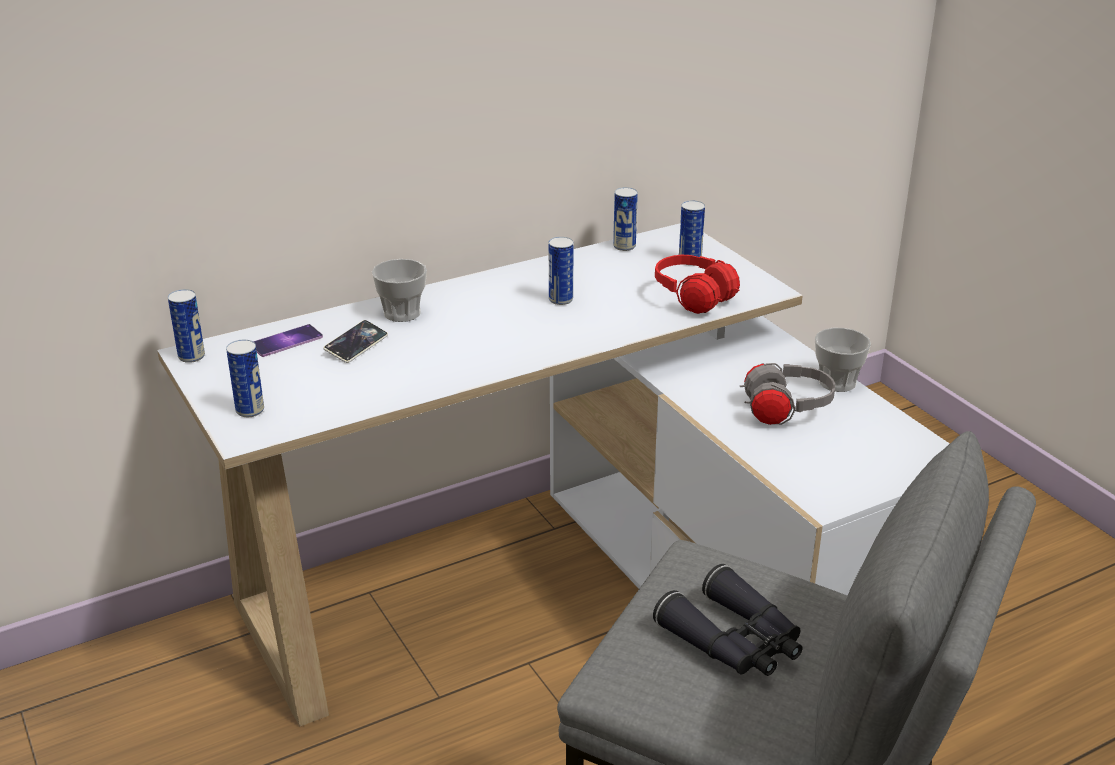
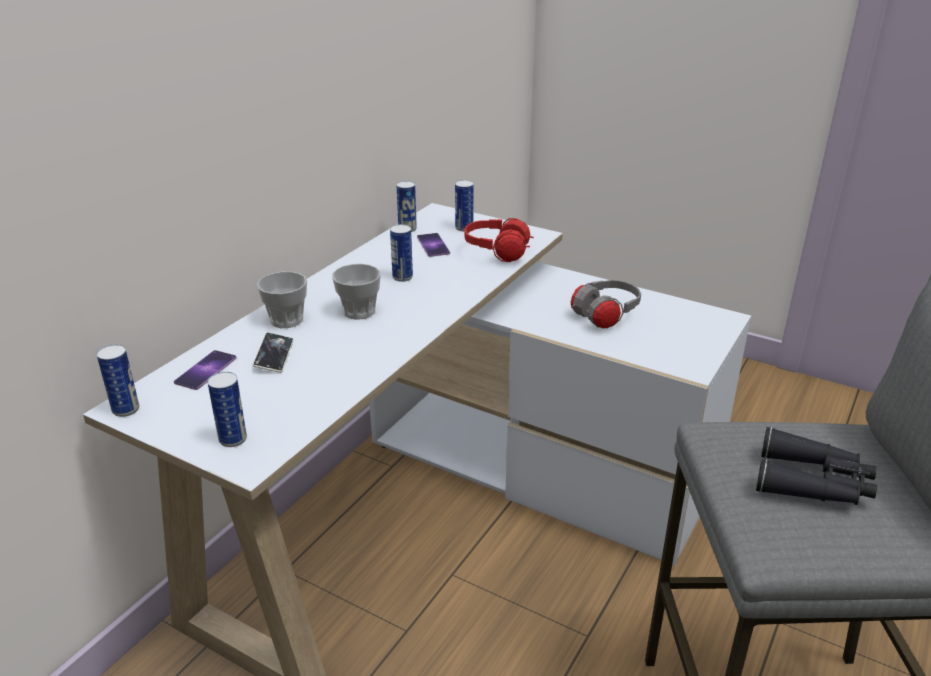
camera: 30 degrees left, 0 degrees up
(632, 272) = (433, 245): none -> phone
(837, 382) = (614, 288): cup -> cup (359, 311)

